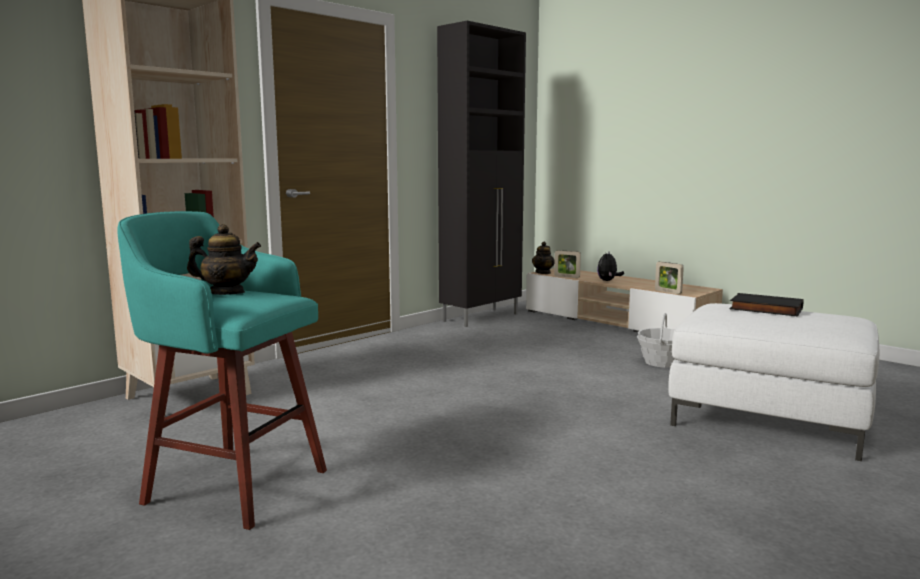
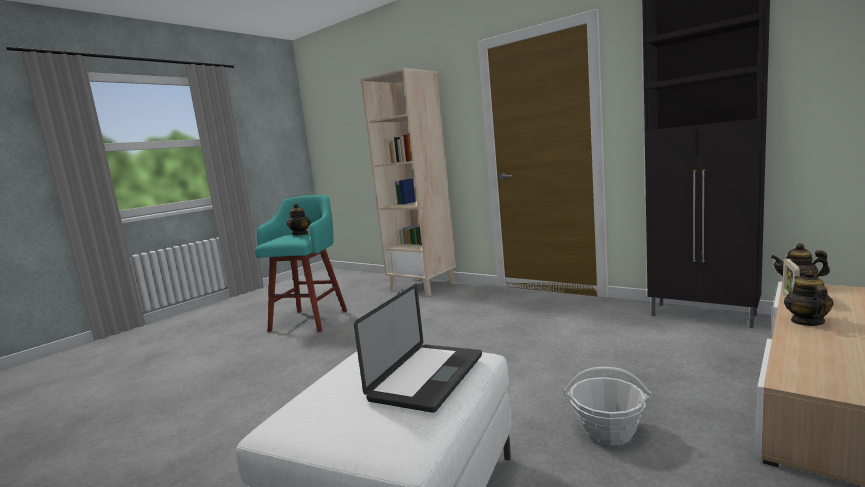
camera: 85 degrees right, 0 degrees up
(608, 281) = (807, 322): plush toy -> teapot
(668, 292) = (776, 364): picture frame -> none
(765, 309) = (427, 377): black book -> laptop

